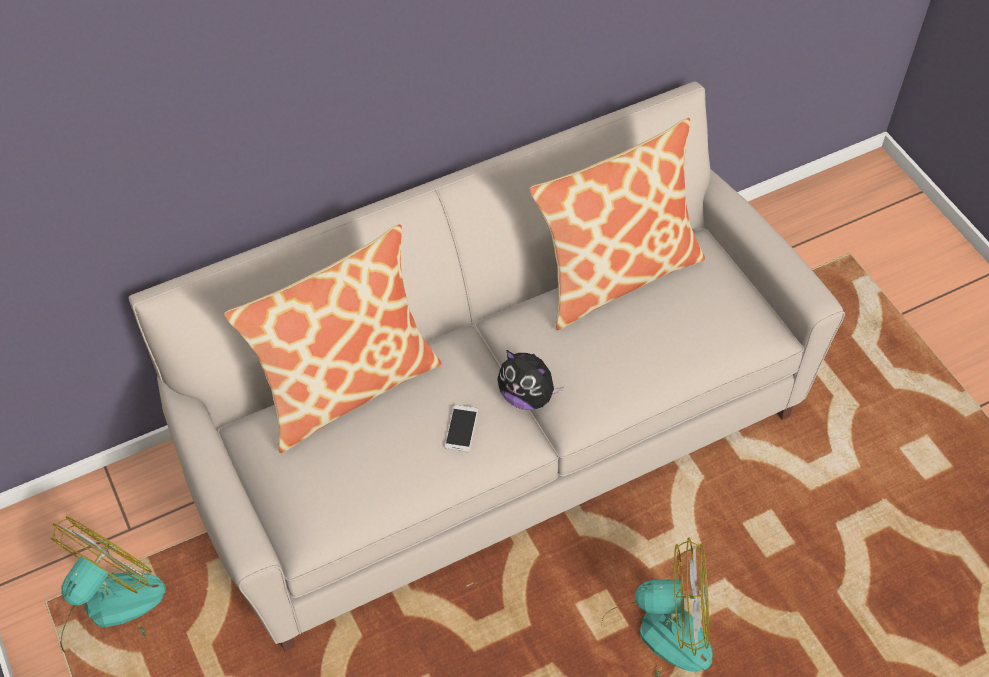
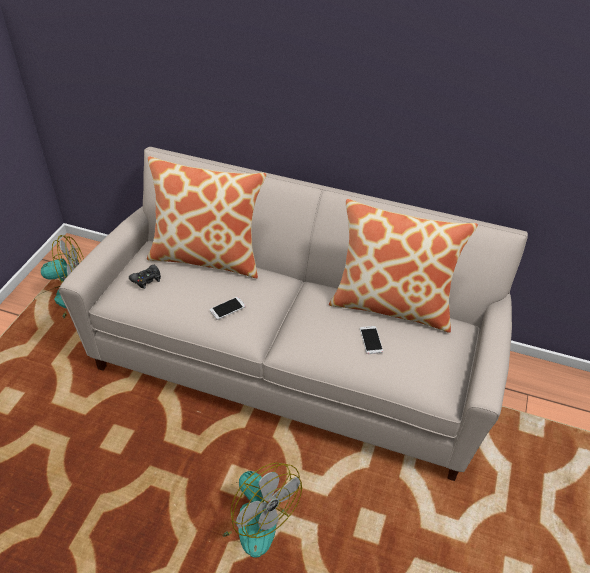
camera: 45 degrees right, 10 degrees down
(320, 477) = (147, 279): none -> black game controller
(527, 396) = (280, 323): plush toy -> none
(648, 334) = (371, 340): none -> phone

